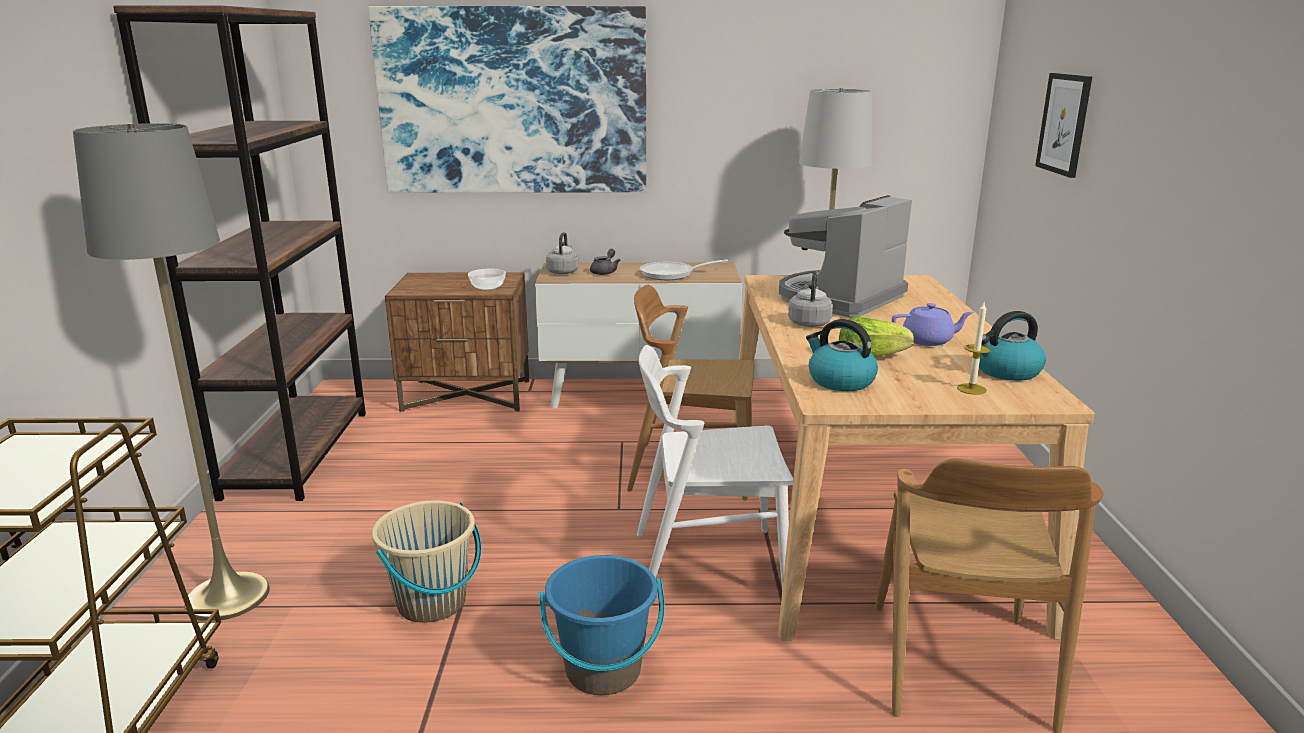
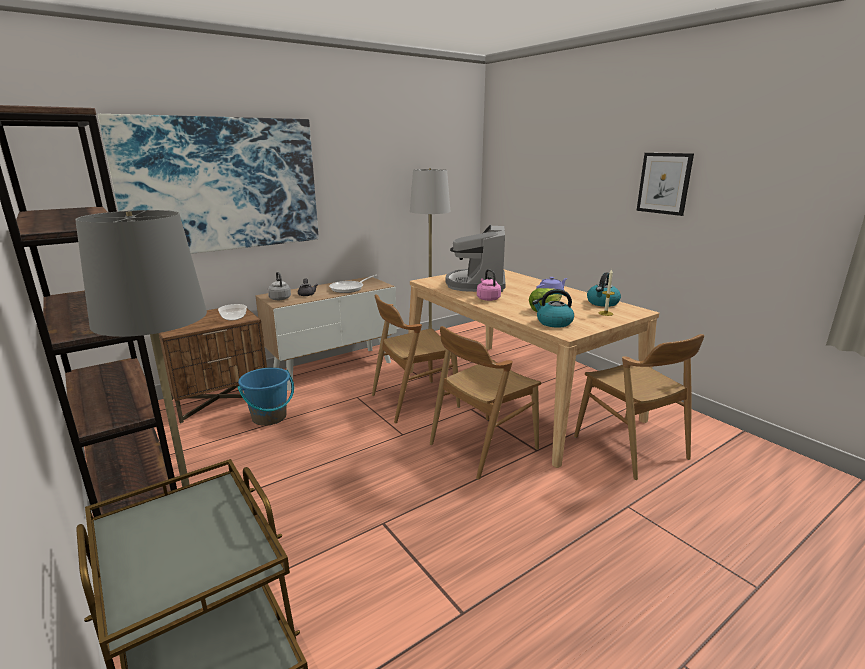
camera: 35 degrees left, 0 degrees up
(432, 603) = (364, 530): beige bucket -> none
(603, 671) = (502, 520): blue bucket -> blue bucket (269, 417)
(707, 565) = (482, 446): white chair -> brown chair
(809, 323) = (487, 298): grey kettle -> pink kettle
(1064, 124) = (547, 182): picture -> picture (664, 183)

